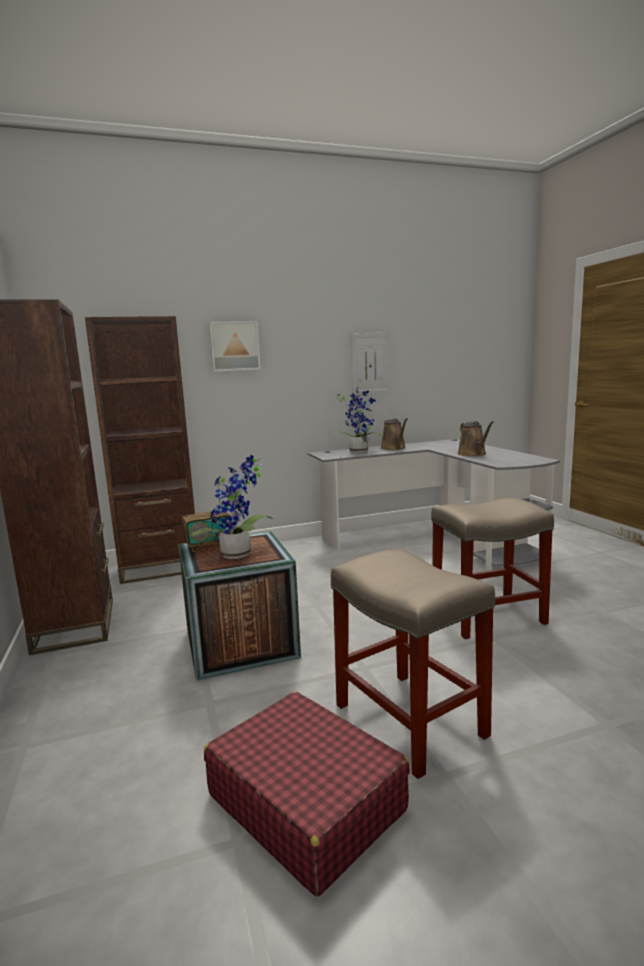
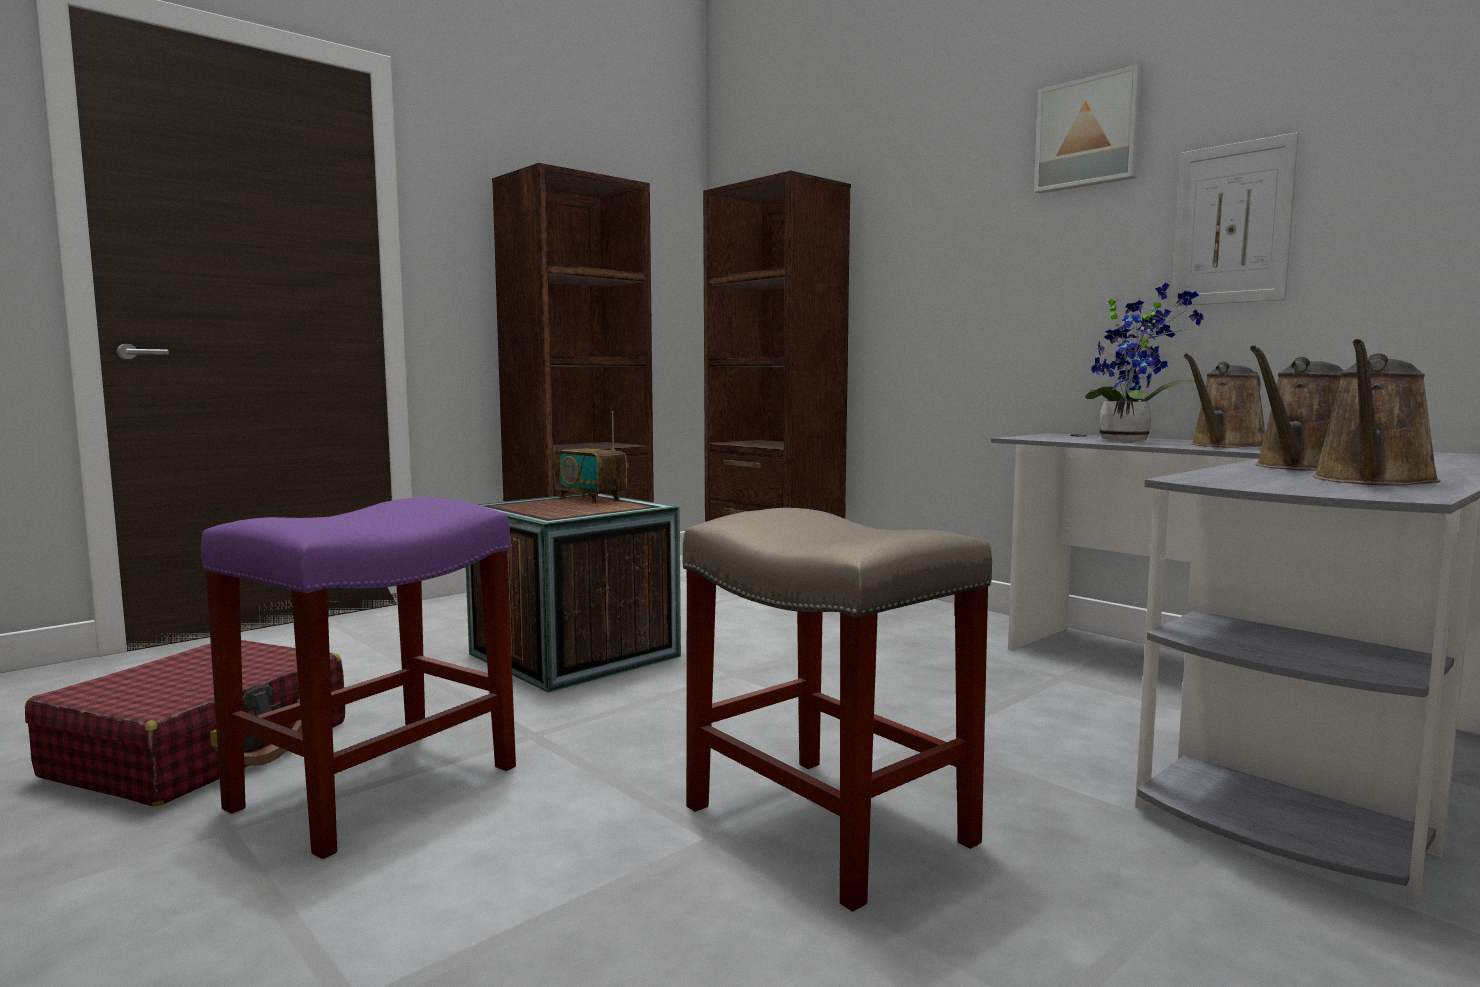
camera: 65 degrees right, 5 degrees down
(234, 346) = (938, 214): picture -> picture (1089, 133)
(239, 555) = (553, 508): potted plant -> none
(407, 719) = (379, 785): beige stool -> purple stool
(511, 456) = (1372, 481): none -> brown watering can

